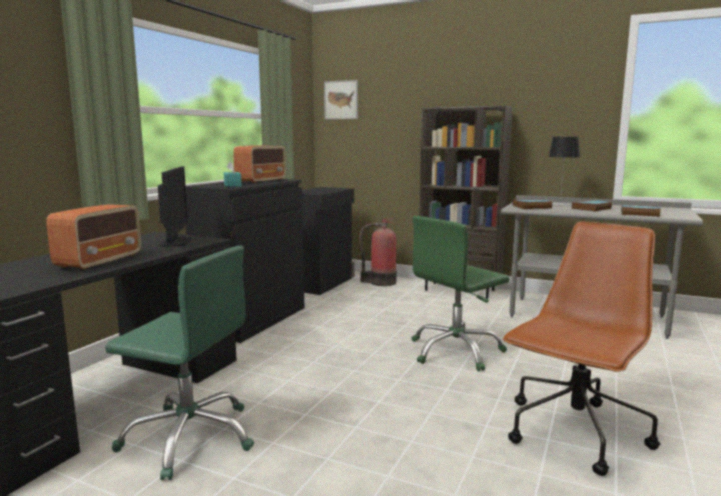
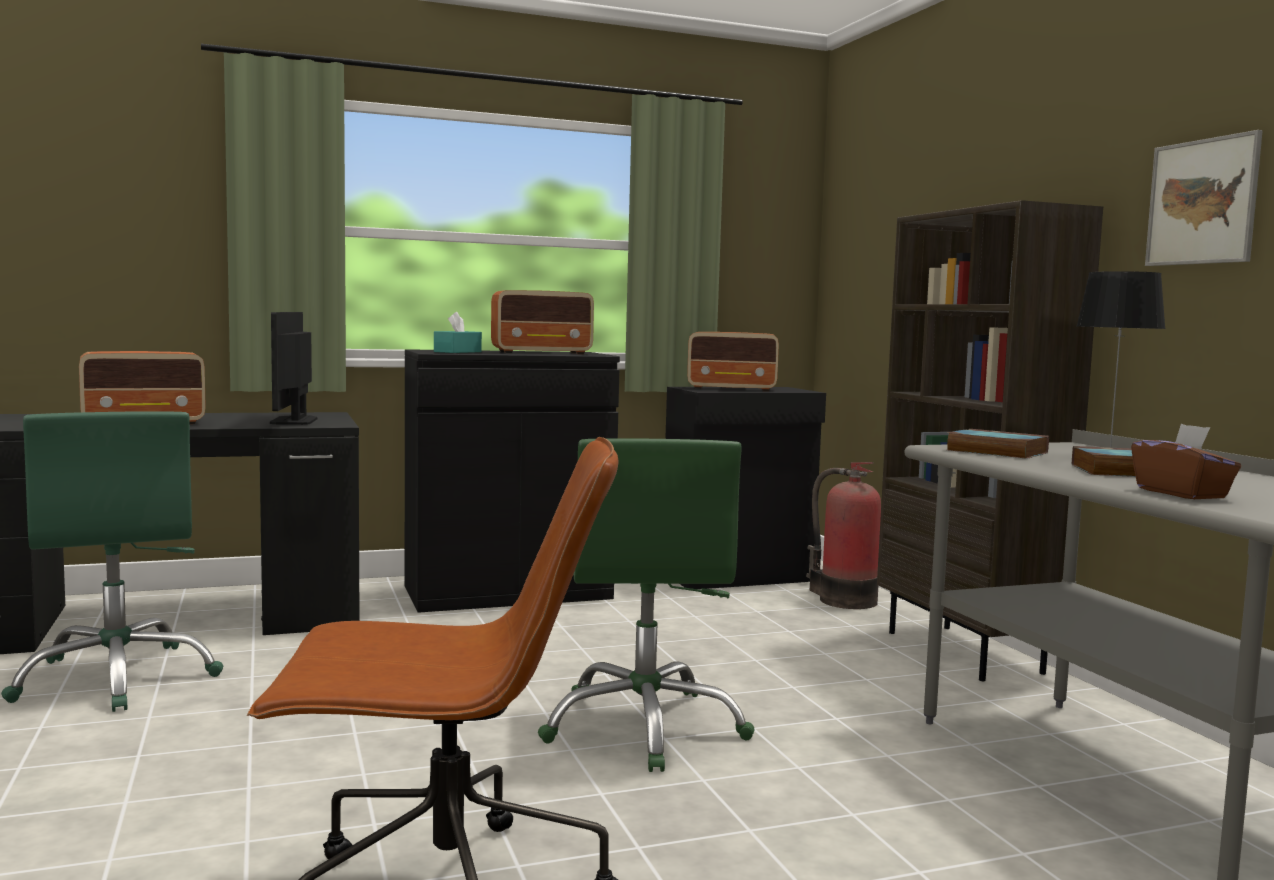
camera: 45 degrees right, 5 degrees down
(175, 242) = (294, 421): monitor -> monitor turned 135 degrees clockwise
(316, 190) = (733, 389): none -> radio
(341, 100) = (852, 214): picture -> picture (1202, 202)
(456, 351) = (645, 727): green office chair -> green office chair turned 105 degrees counterclockwise
(639, 214) = (1182, 493): book -> brown tissue box

